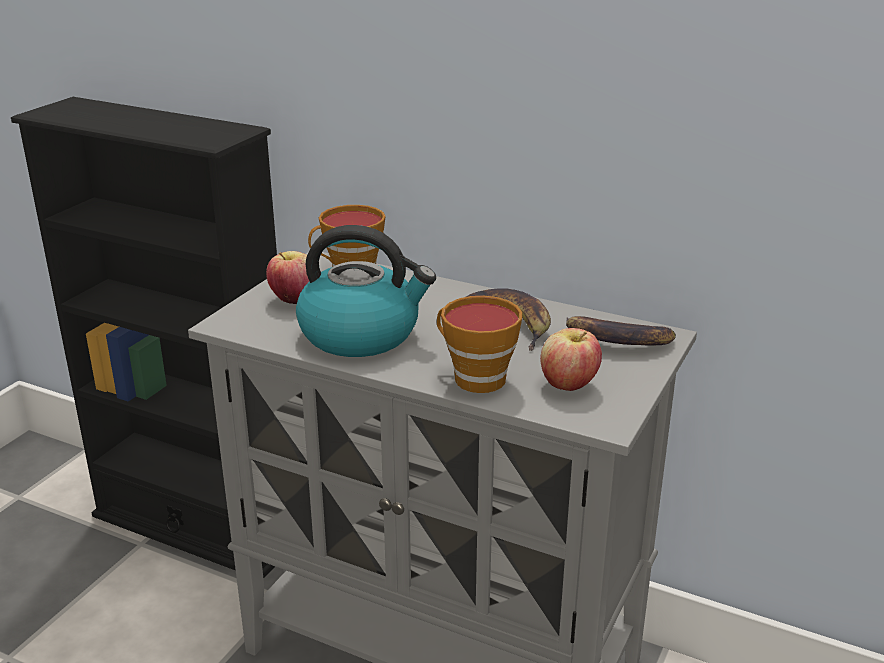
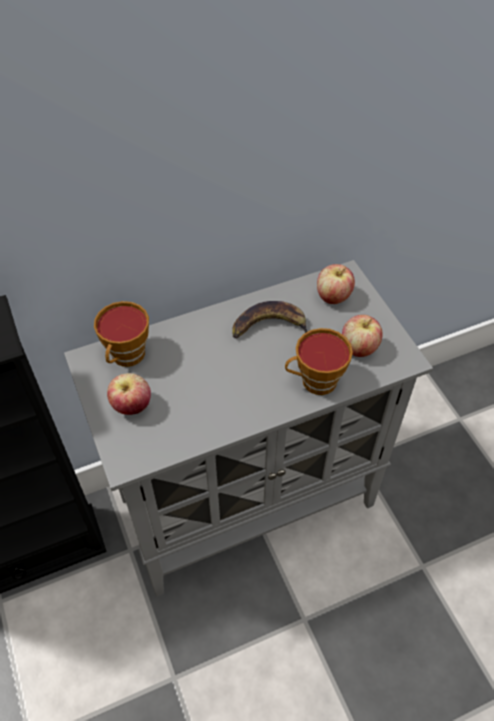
camera: 50 degrees left, 25 degrees up
(361, 334) = (214, 400): kettle -> none
(615, 340) = (333, 297): banana -> apple

